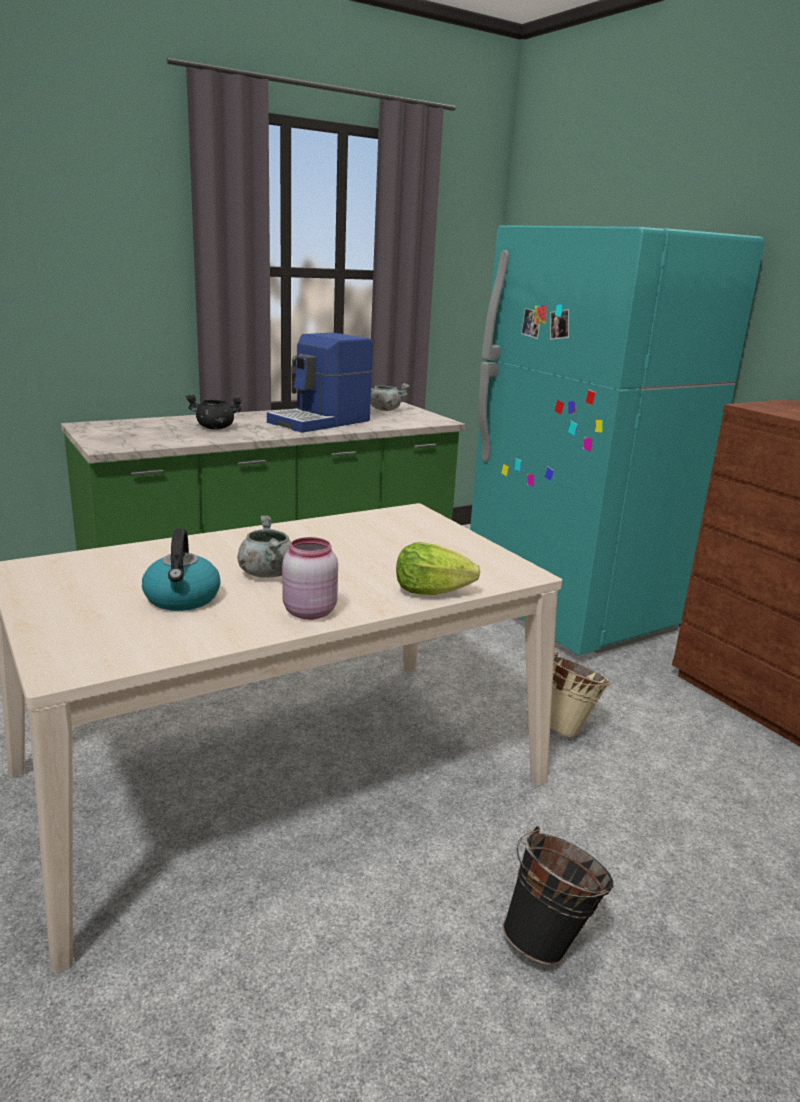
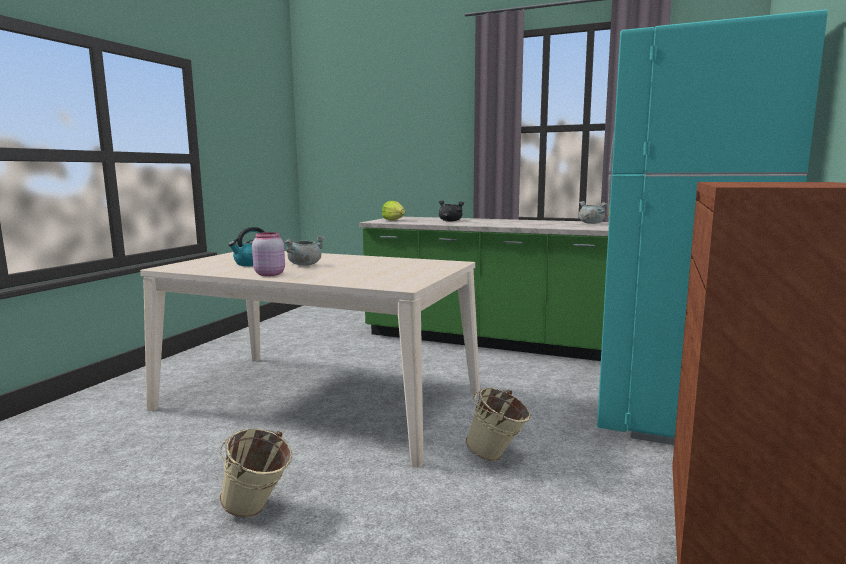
camera: 55 degrees right, 10 degrees down
(321, 422) = (520, 223): coffee machine -> none
(430, 591) = (334, 280): lettuce -> lettuce (394, 220)
(550, 940) = (258, 511): black bucket -> beige bucket

